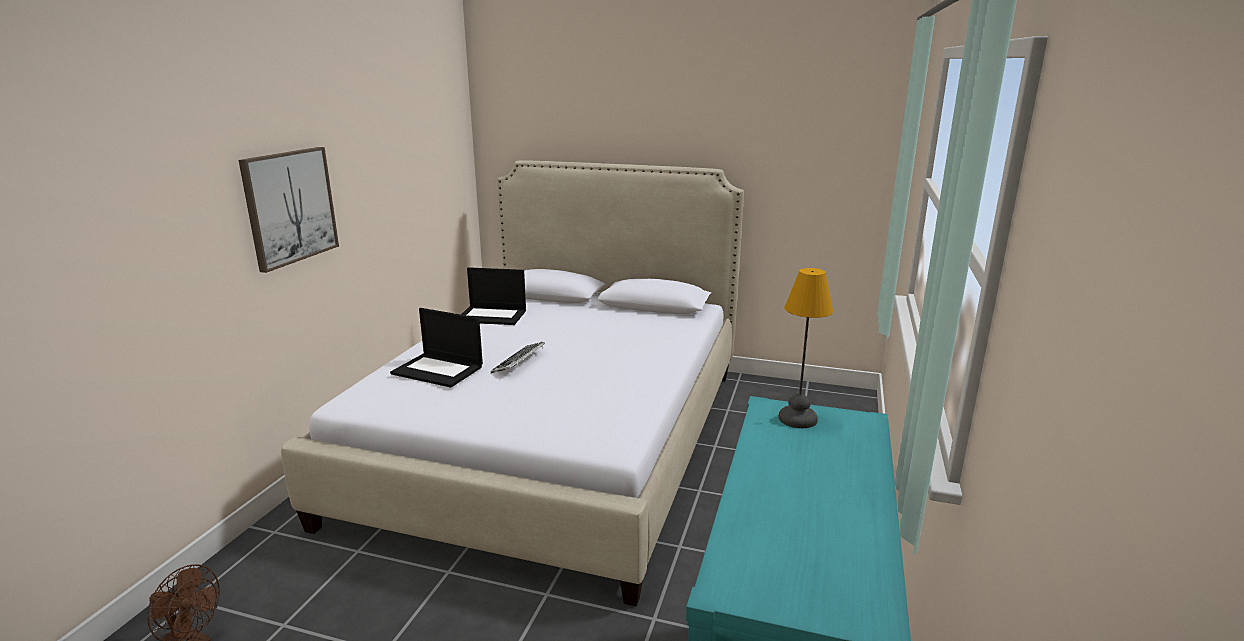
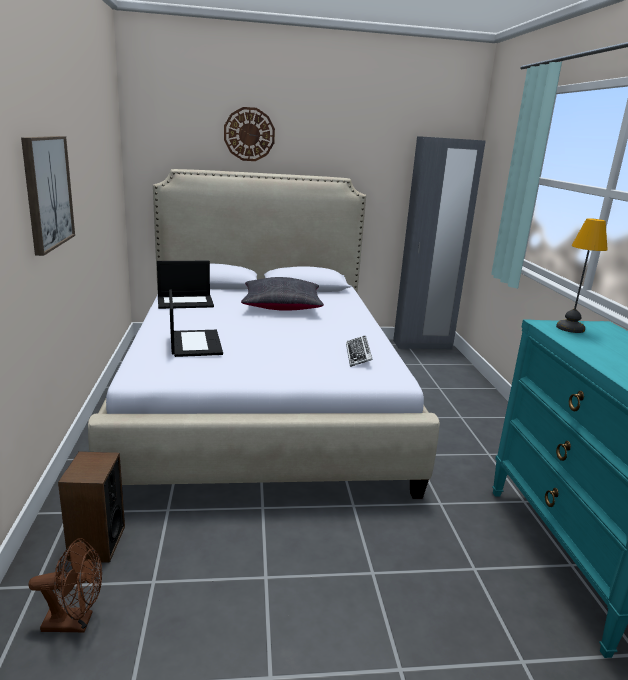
camera: 25 degrees left, 0 degrees up
(270, 570) = (97, 543): none -> speaker
(439, 370) = (194, 343): laptop -> laptop turned 105 degrees counterclockwise
(519, 362) = (253, 332): keyboard -> keyboard (358, 355)
(593, 330) = (282, 306): none -> black pillow
(604, 117) = (249, 134): none -> wall clock
(828, 393) = (422, 345): none -> grey wardrobe

